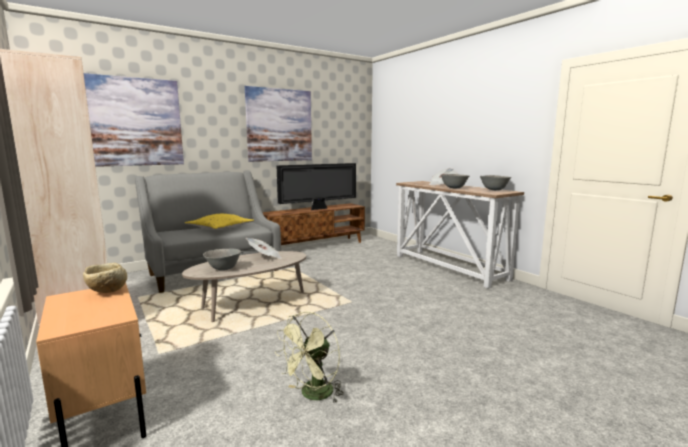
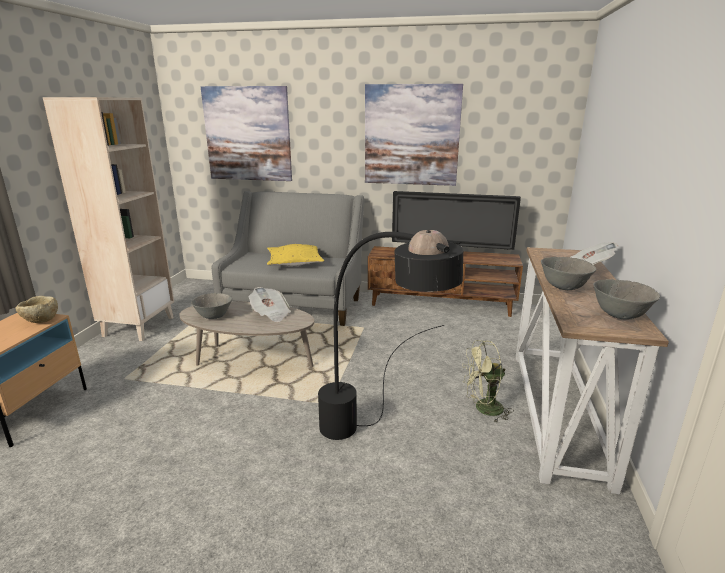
camera: 45 degrees right, 10 degrees up
(313, 395) = (113, 489): green fan -> green fan (483, 409)
(413, 306) = (378, 448): none -> black floor lamp

